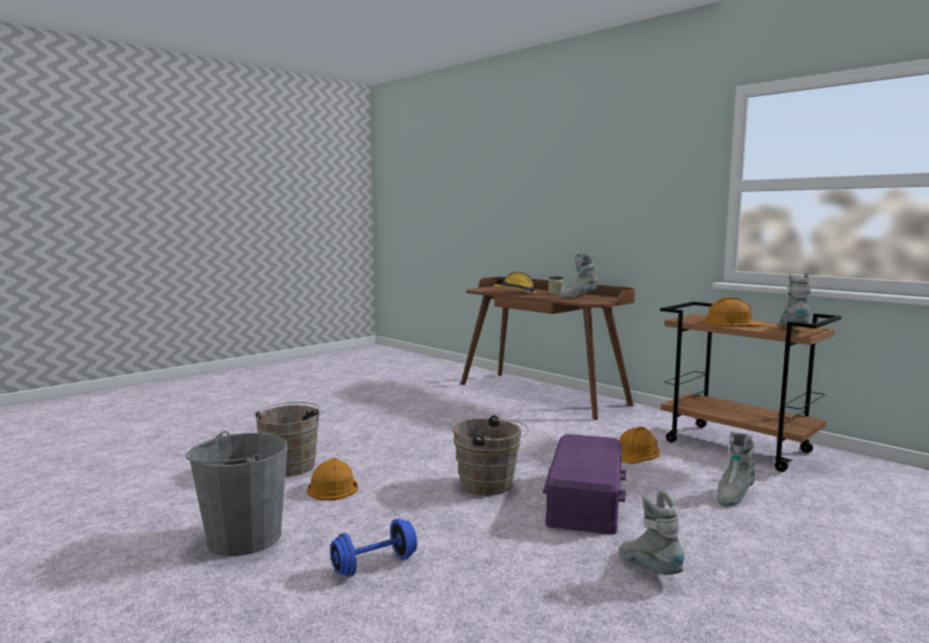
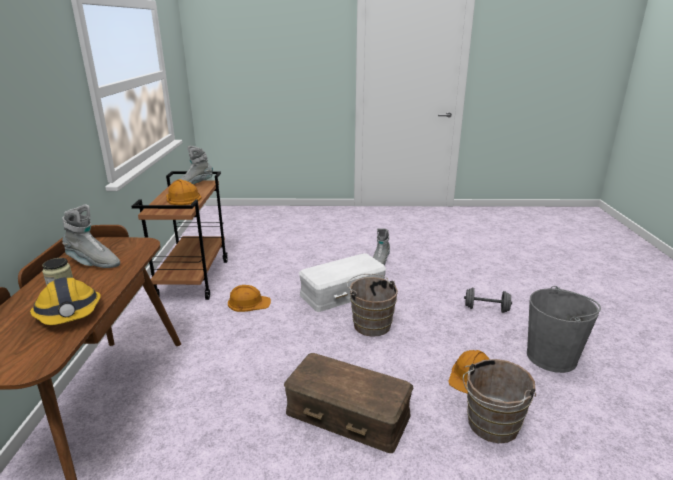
camera: 135 degrees left, 15 degrees up
(374, 565) = (486, 309): blue dumbbell -> grey dumbbell
(408, 436) = (347, 414): none -> brown storage box
(586, 500) = (342, 292): purple storage box -> white storage box
(733, 495) = (279, 264): grey boot -> none

